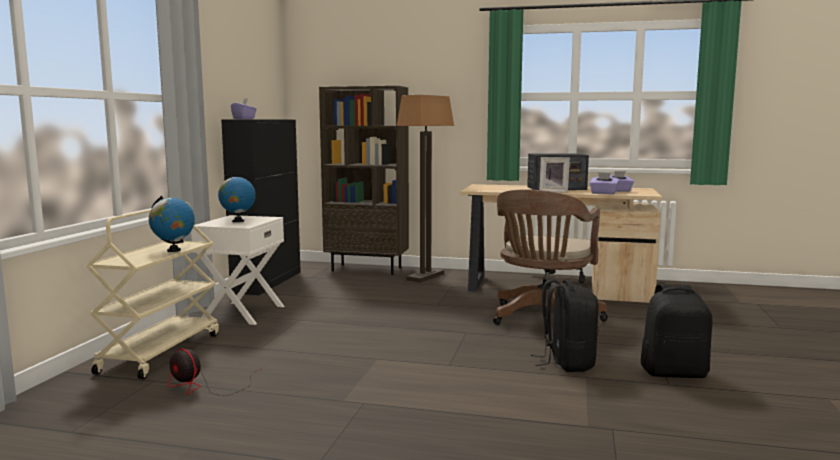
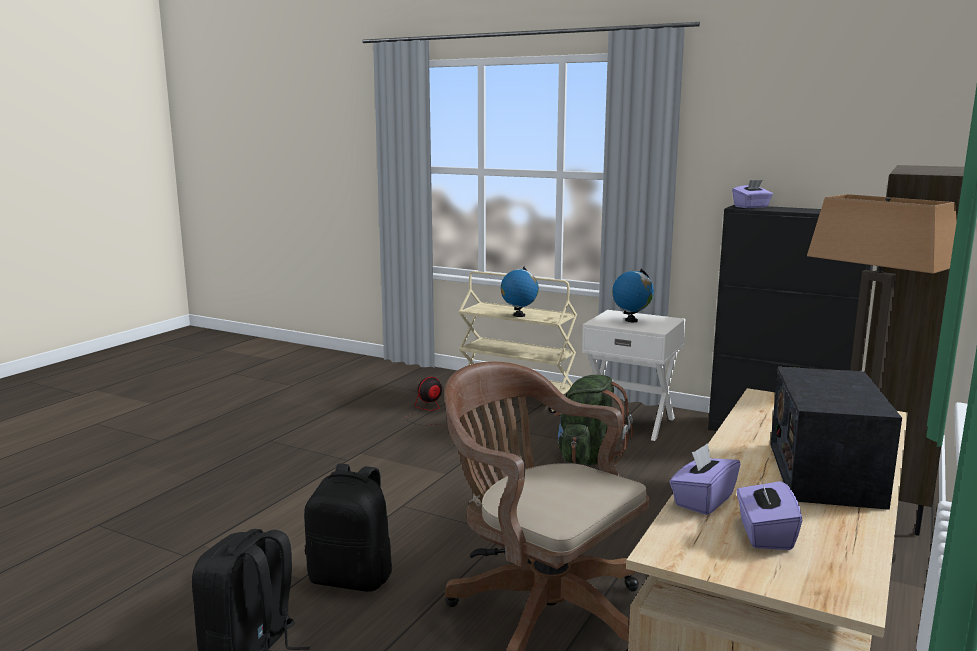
camera: 105 degrees right, 5 degrees up
(324, 320) = (588, 457): none -> green backpack
(554, 191) = (742, 456): picture frame -> none

